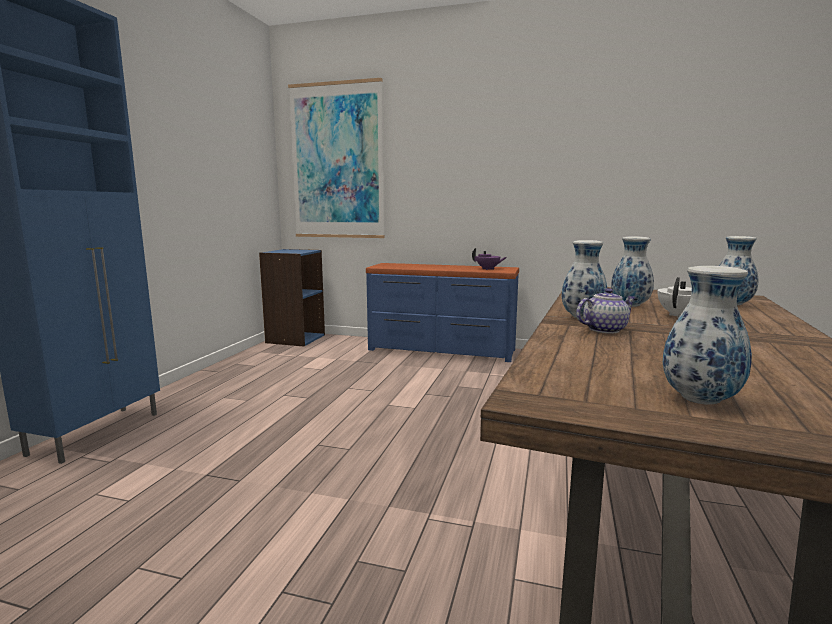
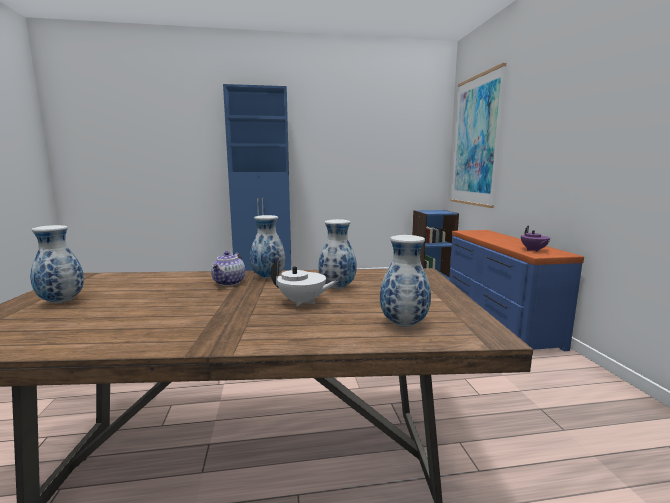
camera: 65 degrees right, 0 degrees up
(604, 329) = (229, 283): teapot -> teapot turned 60 degrees clockwise

